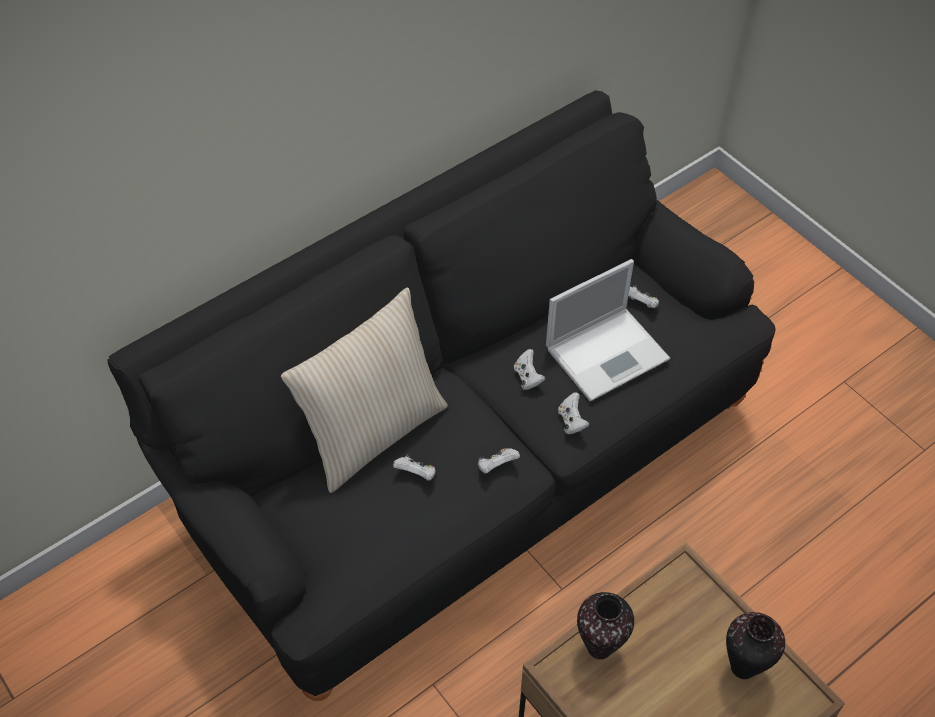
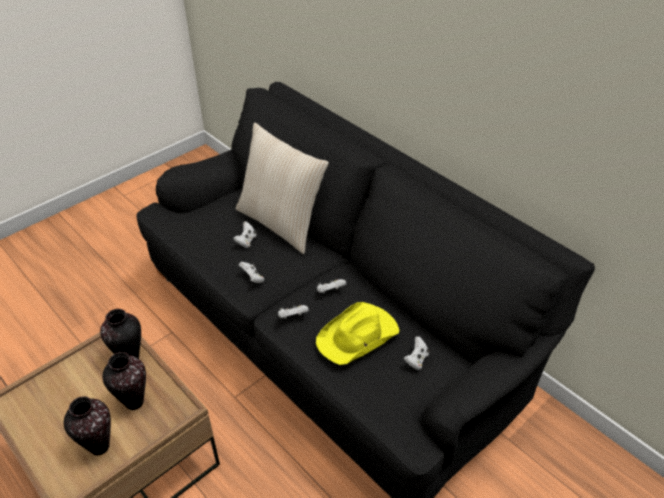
camera: 85 degrees right, 10 degrees down
(608, 352) = (358, 336): laptop -> yellow hat
(673, 633) = (134, 402): none -> vase

